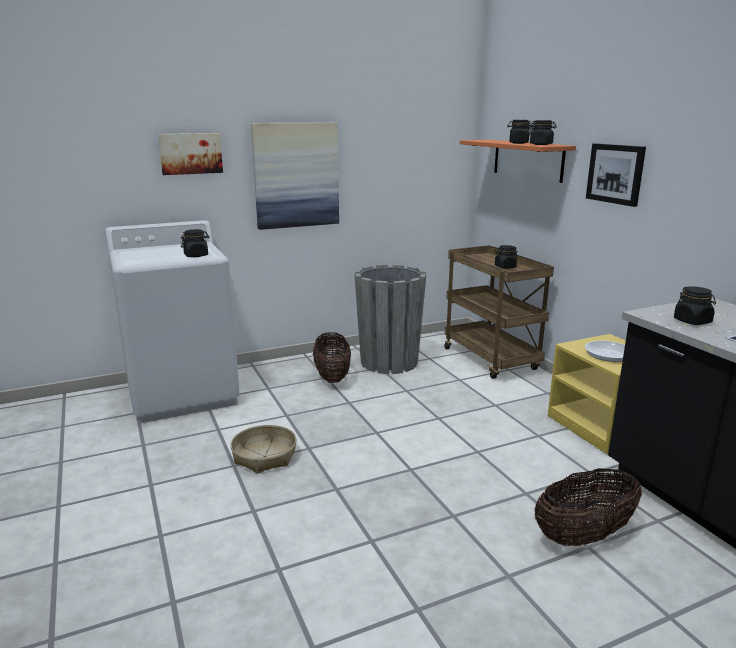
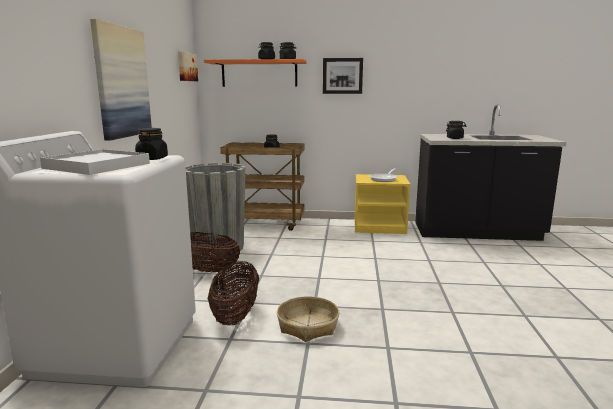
camera: 60 degrees left, 5 degrees down
(152, 254) = (97, 166): none -> white tray
(190, 153) = (47, 45): picture -> picture (186, 67)
(584, 535) = (474, 260): basket -> basket (235, 315)

